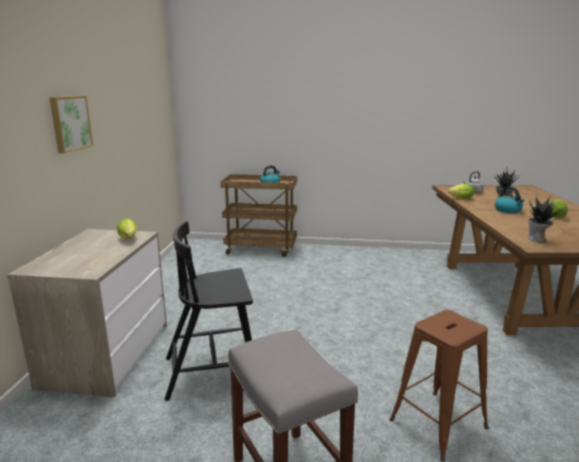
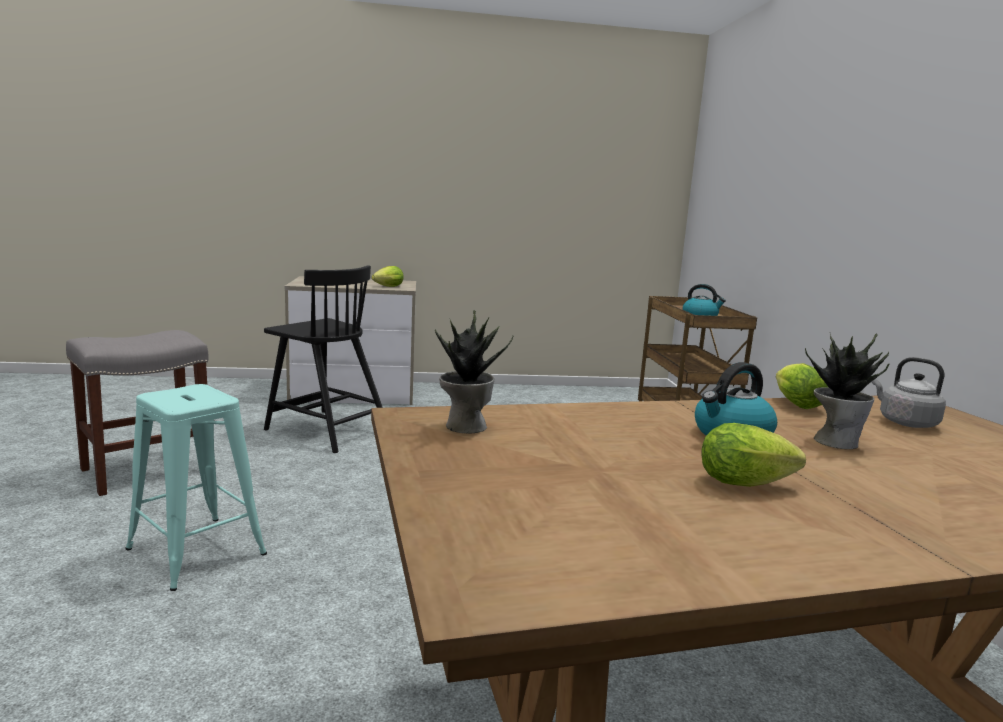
camera: 75 degrees right, 5 degrees down
(69, 123) = (425, 174): picture -> none
(213, 371) = (326, 430): black chair -> black chair turned 150 degrees clockwise
(438, 424) = (196, 551): brown stool -> turquoise stool

